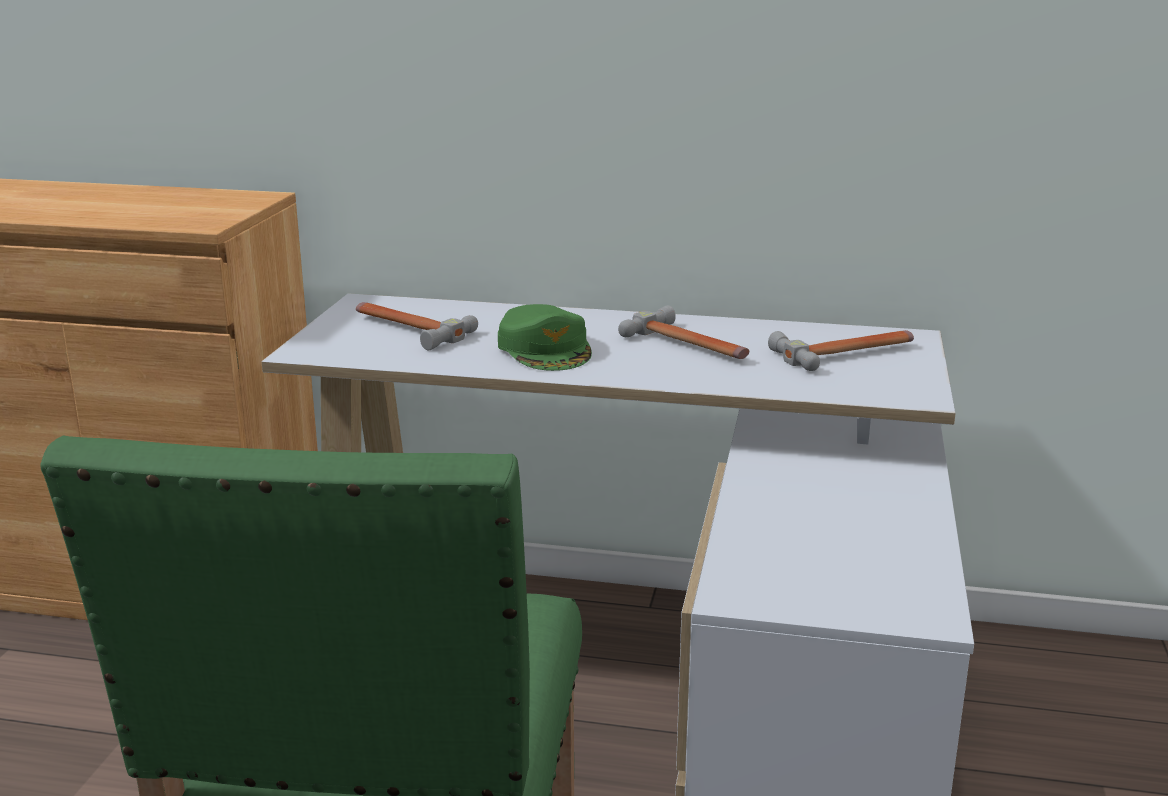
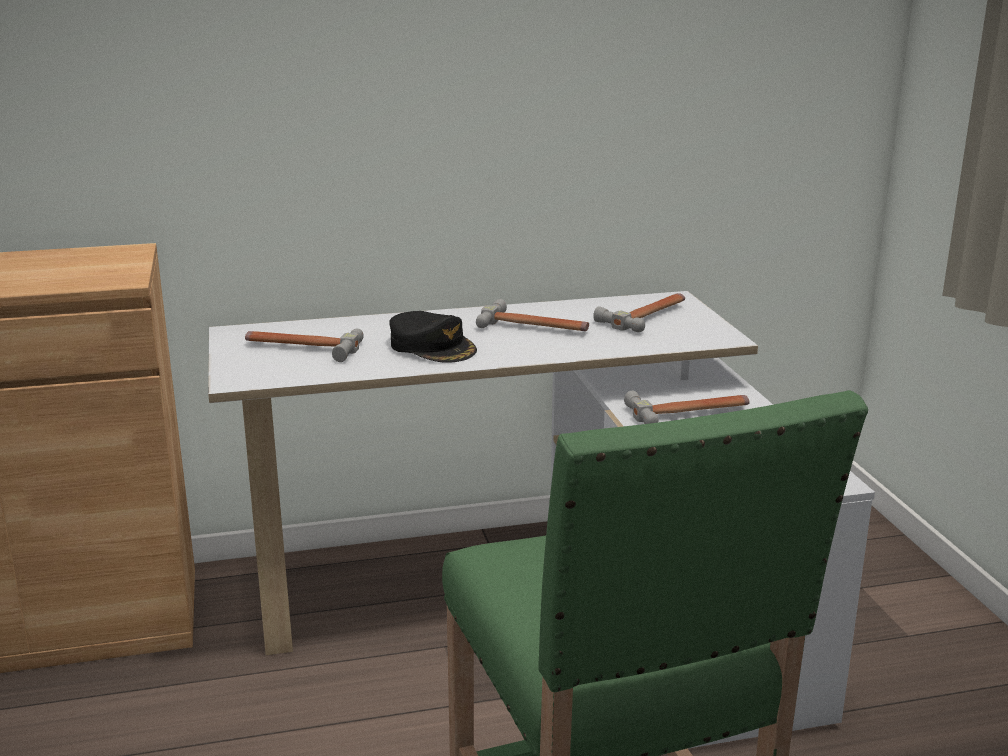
camera: 25 degrees left, 0 degrees up
(546, 349) = (432, 347): green cap -> black cap
(824, 486) = (690, 413): none -> hammer

